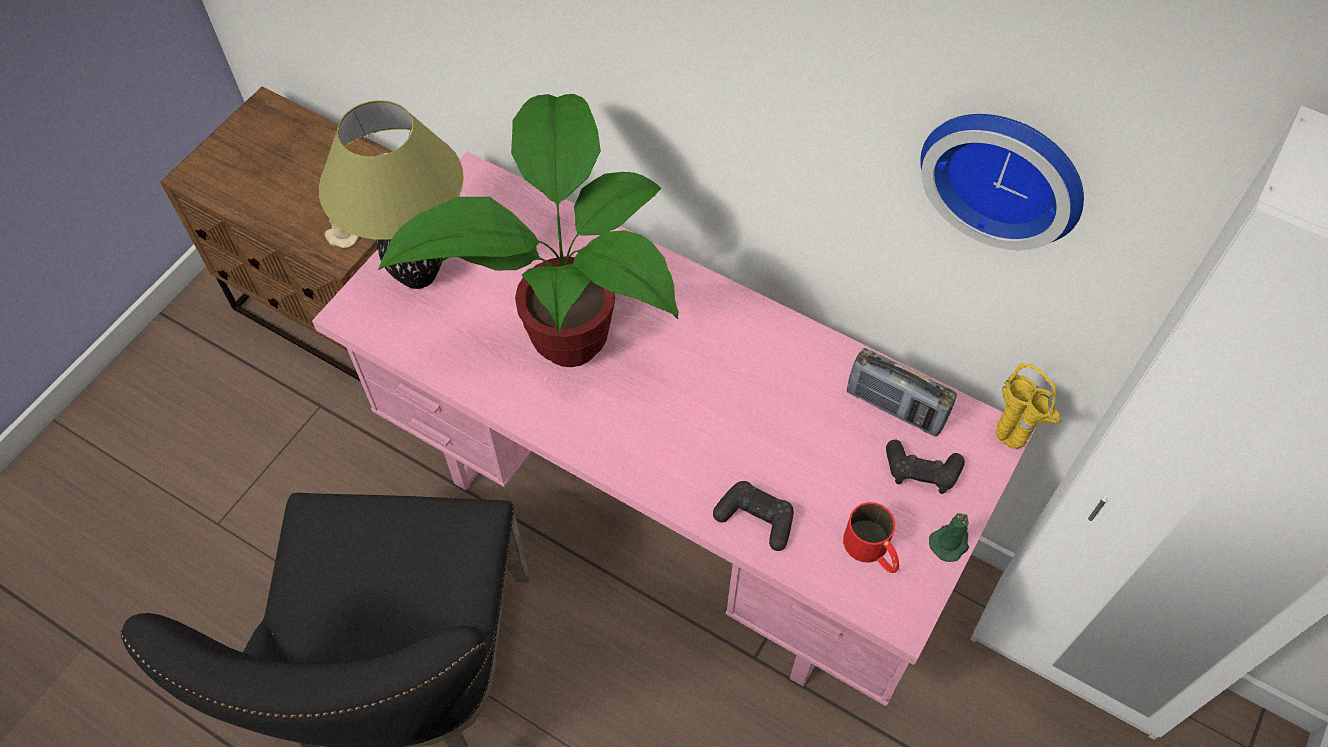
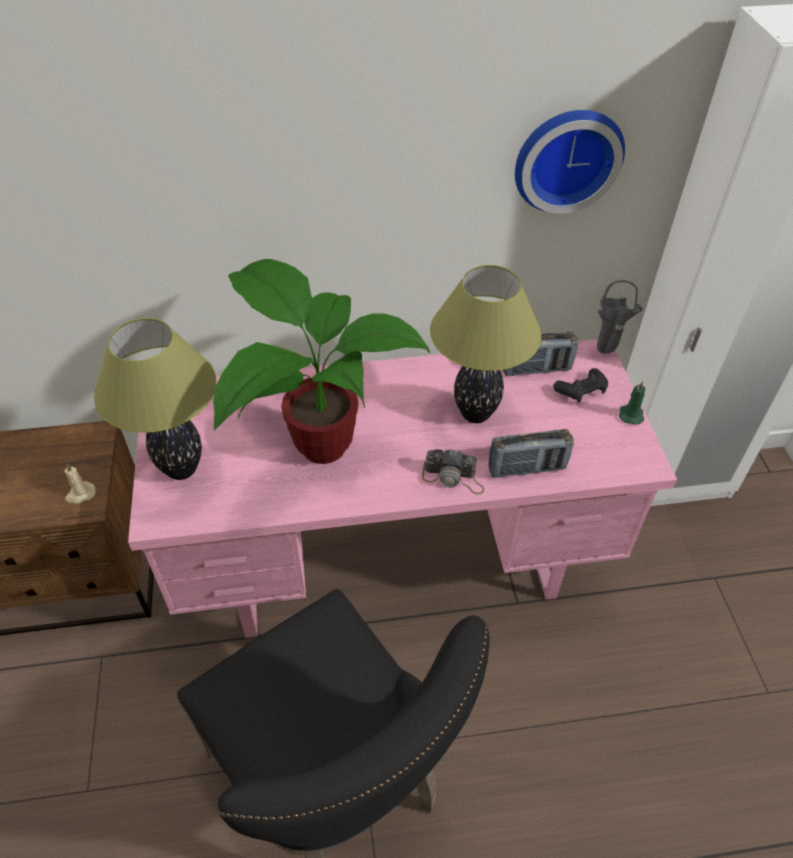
camera: 40 degrees left, 10 degrees down
(665, 472) = (453, 478): none -> camera
(755, 519) = (527, 468): black game controller -> radio
(764, 414) = (474, 414): none -> table lamp
(872, 551) = (600, 443): red mug -> none
(1010, 445) = (607, 352): yellow vase -> grey vase

